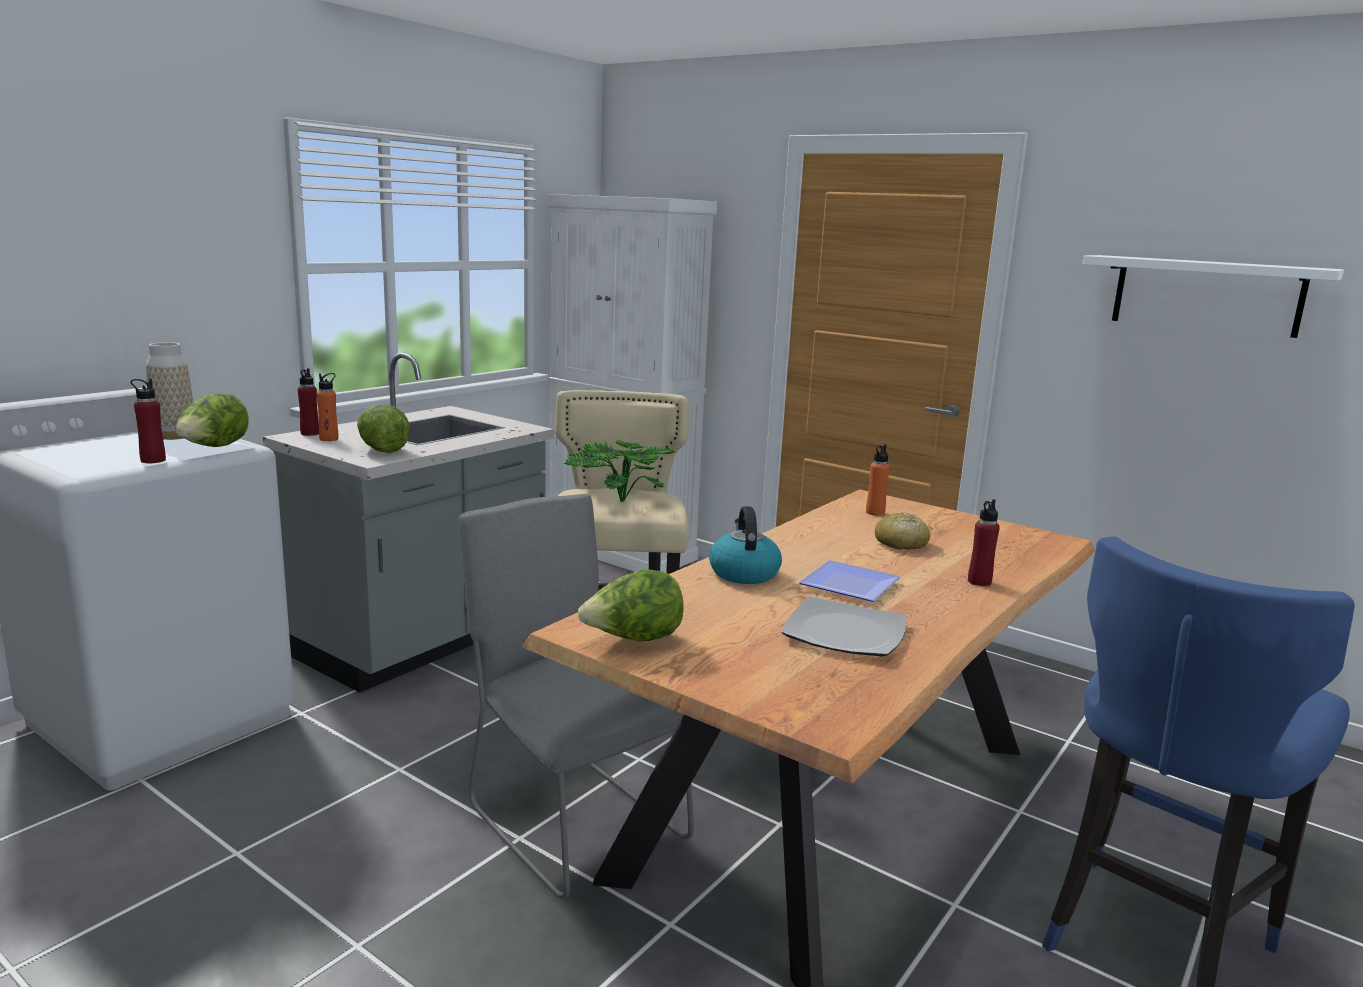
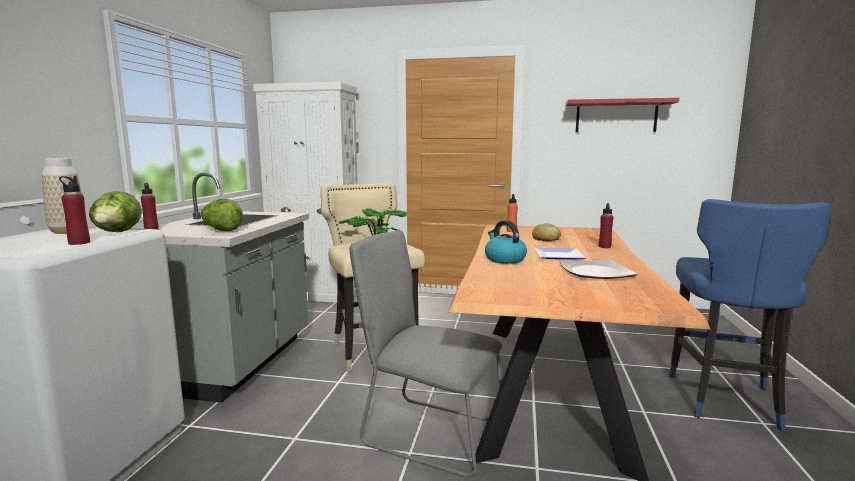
camera: 25 degrees left, 5 degrees down
(329, 439) = (171, 230): orange bottle -> none
(633, 640) = (512, 293): lettuce -> none
(1206, 295) = (616, 116): white shelf -> red shelf

